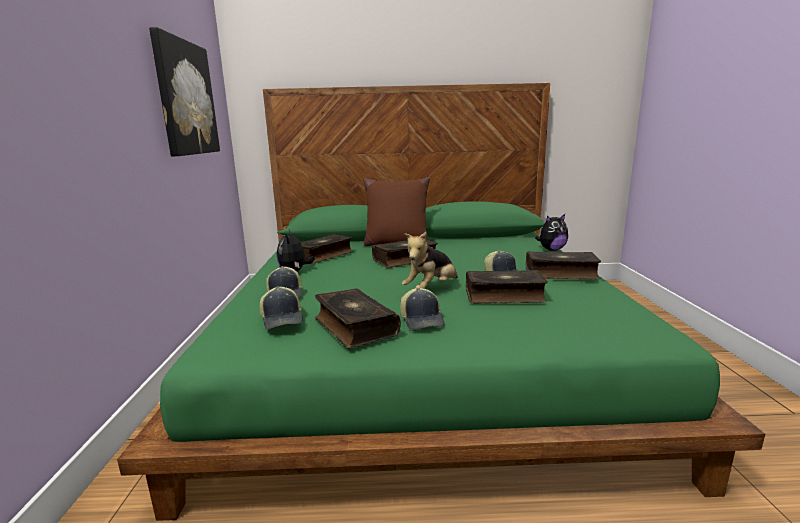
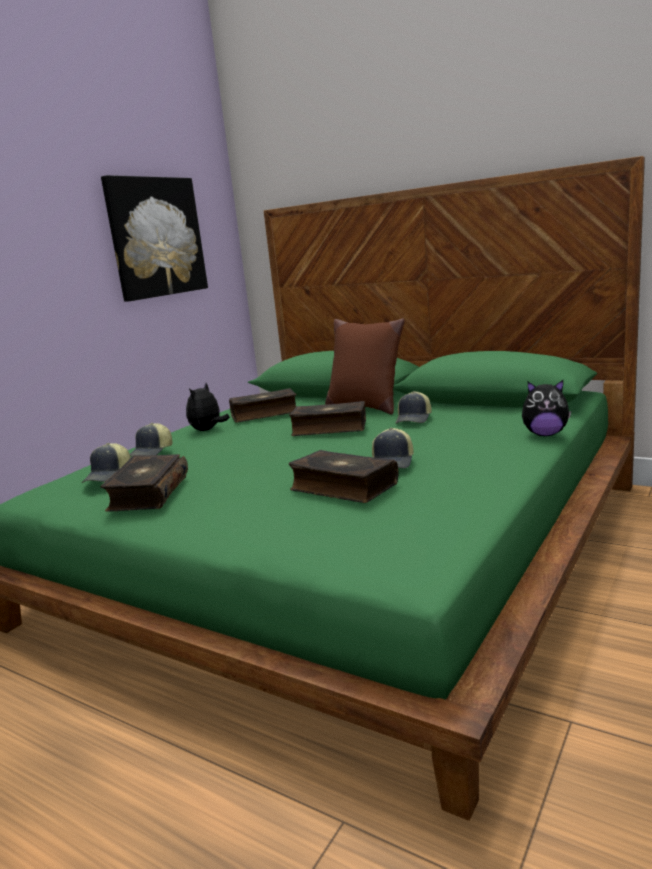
camera: 35 degrees right, 0 degrees up
(422, 320) = (214, 499): cap -> cap (414, 419)
(431, 289) = (287, 467): plush toy -> none
(560, 273) = (470, 470): book -> none

